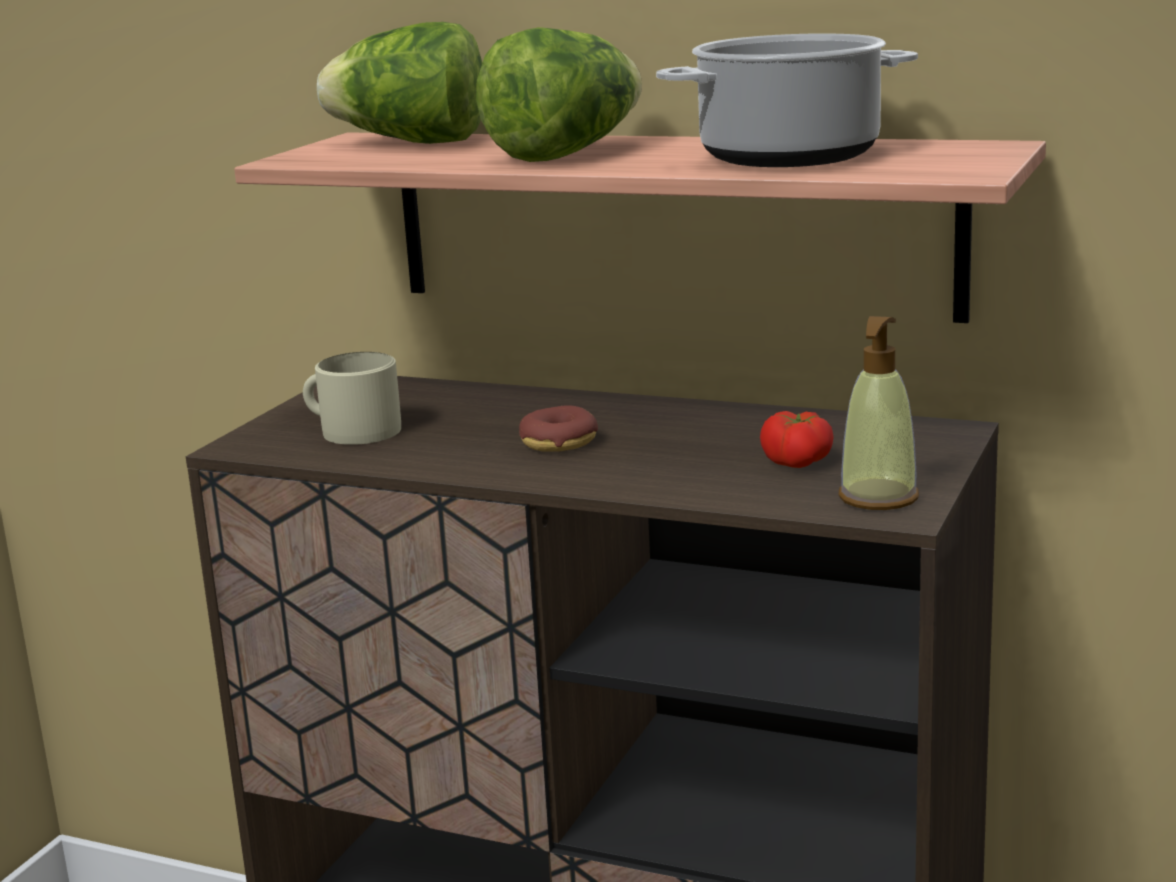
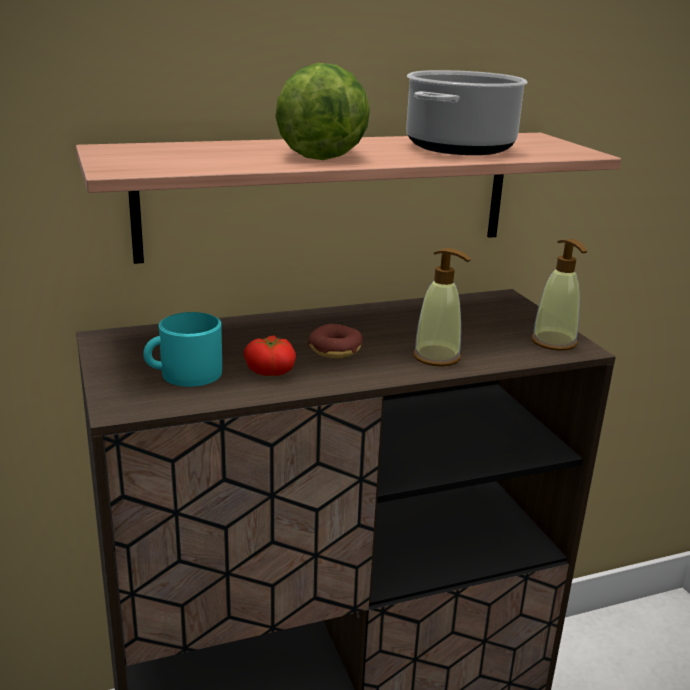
camera: 45 degrees left, 5 degrees up
(352, 430) = (184, 374): beige mug -> turquoise mug
(412, 143) = (174, 151): lettuce -> none
(664, 477) = (437, 357): none -> soap dispenser
(799, 462) = (479, 331): tomato -> tomato (271, 370)

